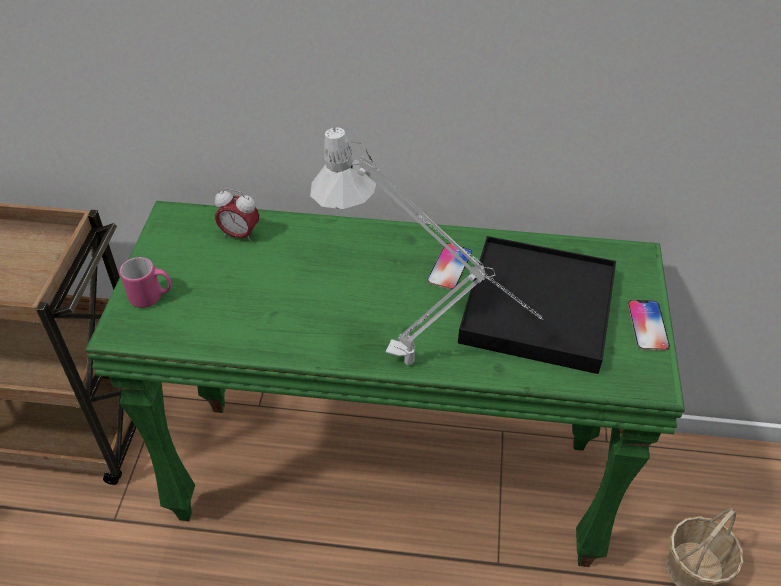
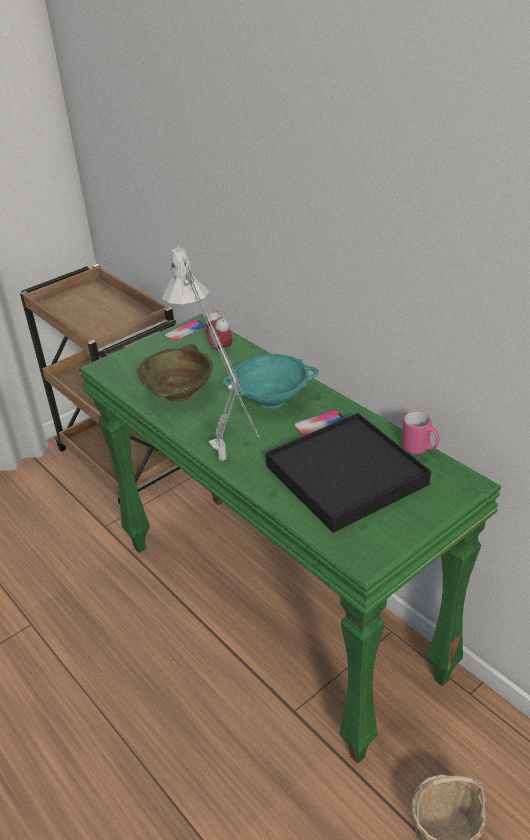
camera: 45 degrees right, 10 degrees down
(152, 297) = (137, 359): pink mug -> pink mug (419, 449)
(259, 313) = (178, 393): none -> beige bowl
(370, 266) = (272, 400): none -> turquoise bowl
(647, 326) = (411, 527): phone -> phone (185, 331)

